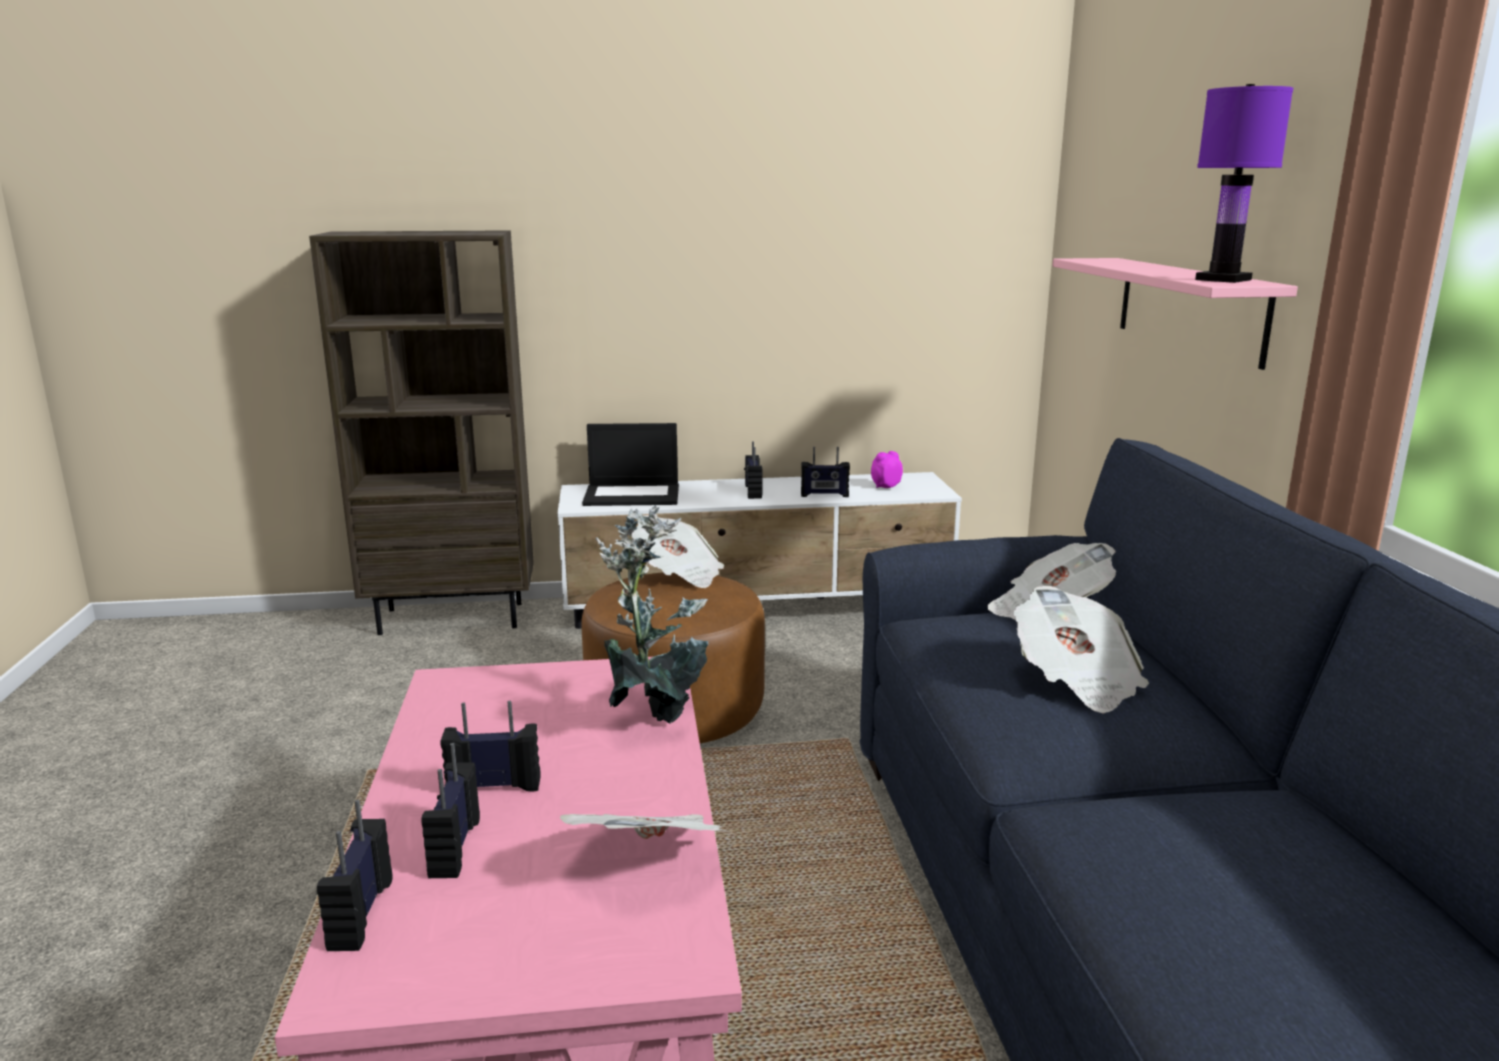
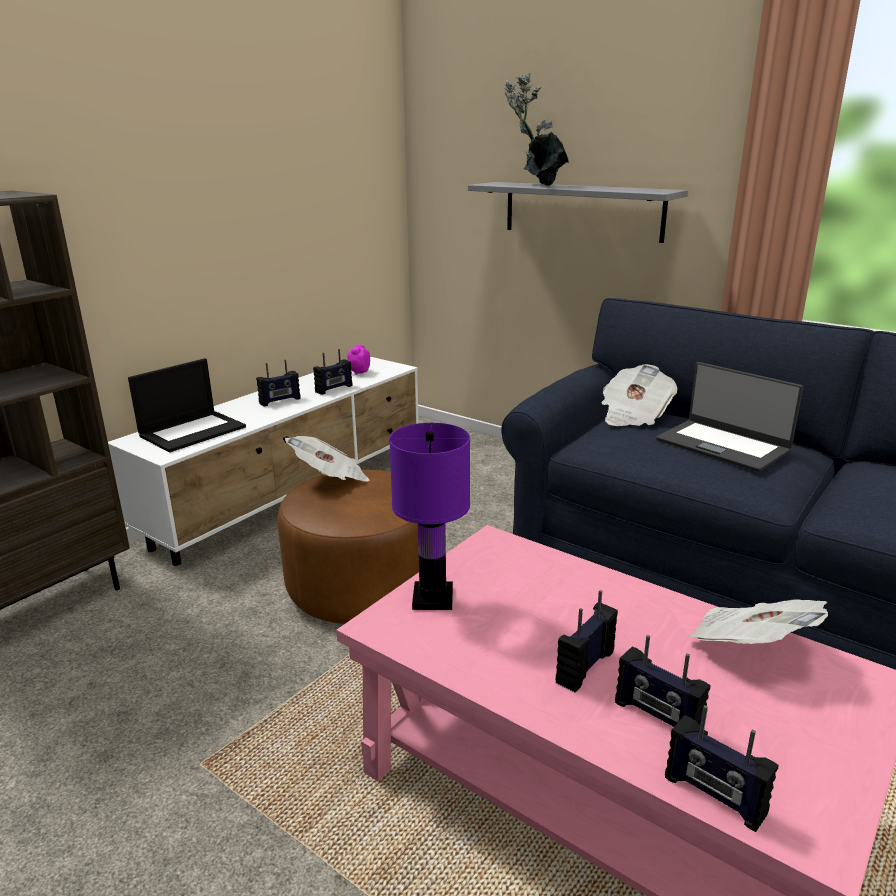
camera: 45 degrees left, 5 degrees up
(655, 713) = (558, 568): potted plant -> potted plant (536, 186)
(752, 492) = (280, 401): radio -> radio turned 75 degrees counterclockwise
(1076, 681) = (723, 445): newspaper -> laptop
(1189, 308) = (582, 211): pink shelf -> grey shelf
(1222, 280) = (642, 189): purple table lamp -> purple table lamp (432, 598)

